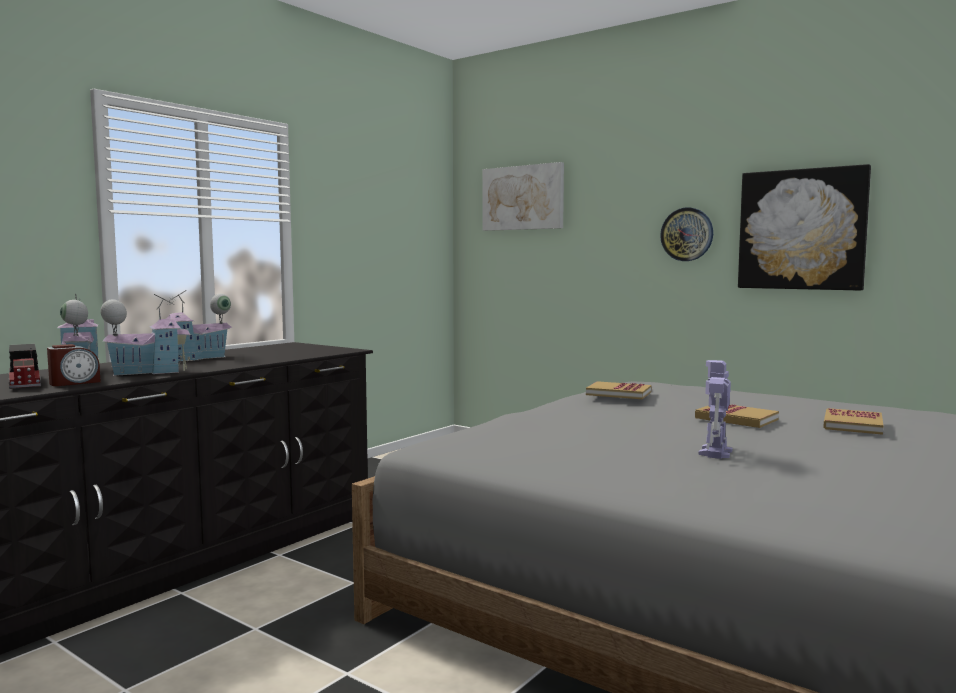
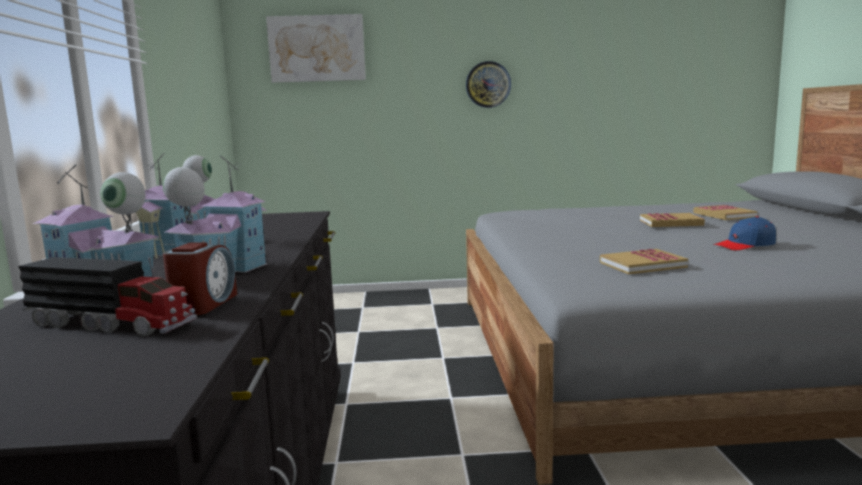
camera: 40 degrees left, 5 degrees up
(618, 393) = (551, 220): book -> book (642, 265)
(715, 453) = (745, 245): toy robot -> blue cap
(802, 229) = (578, 80): picture -> none

